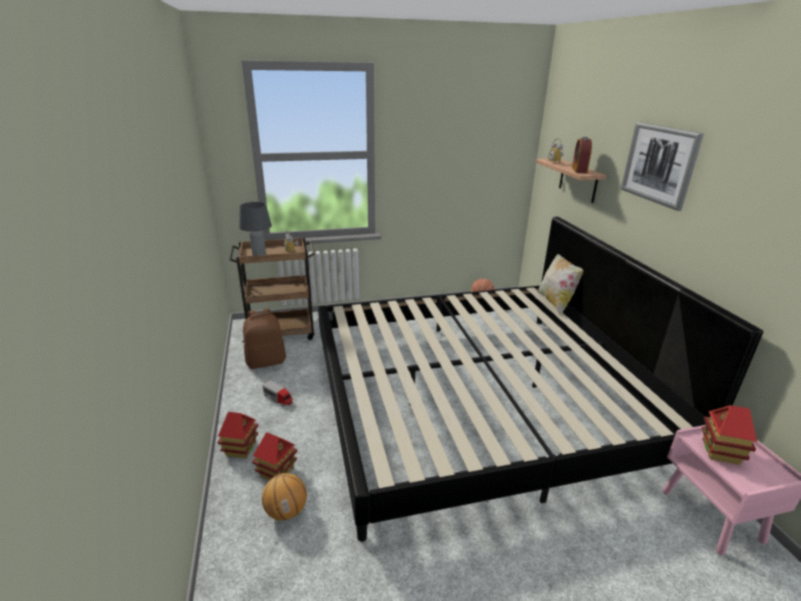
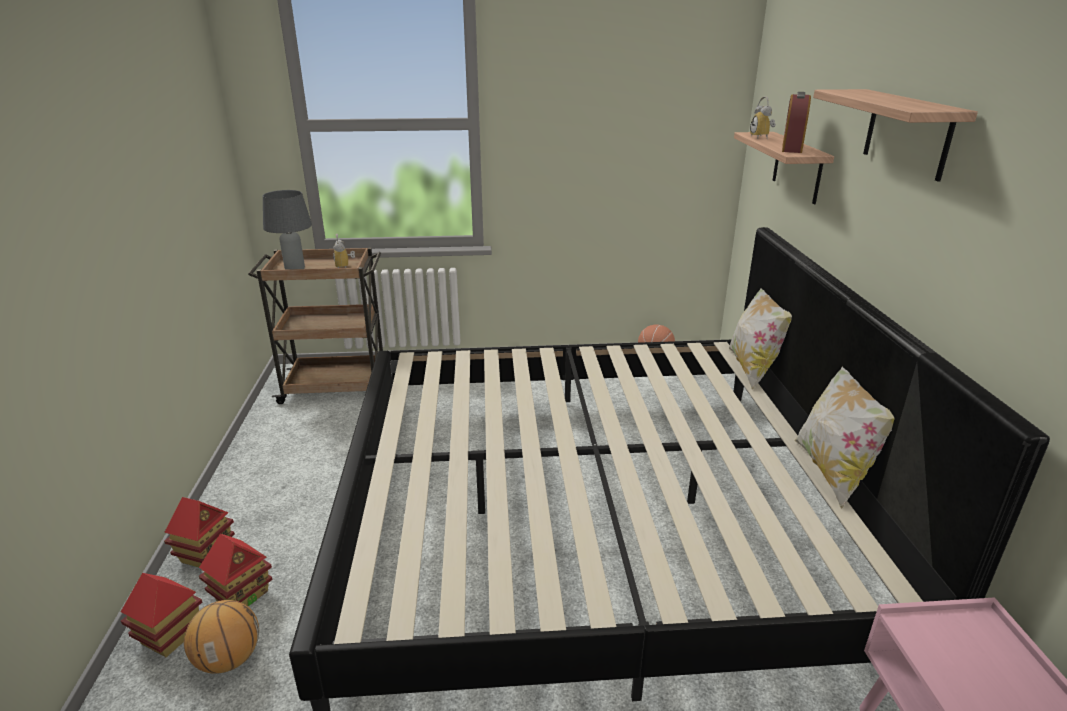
camera: 10 degrees right, 0 degrees up
(266, 361) = (297, 428): brown backpack -> none
(278, 398) = (291, 484): toy truck -> none
(622, 360) = (833, 472): none -> pillow
(659, 164) = (907, 133): picture -> shelf
(720, 452) = (951, 655): toy house -> toy house (170, 636)

